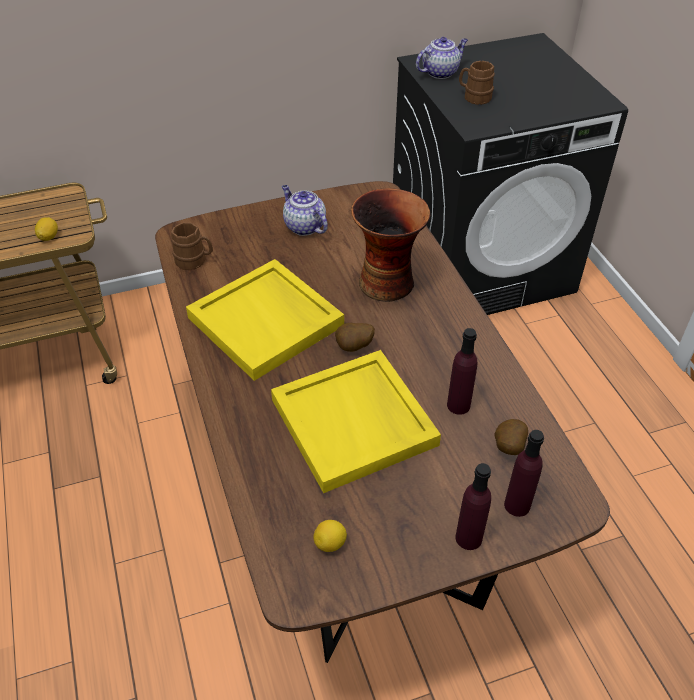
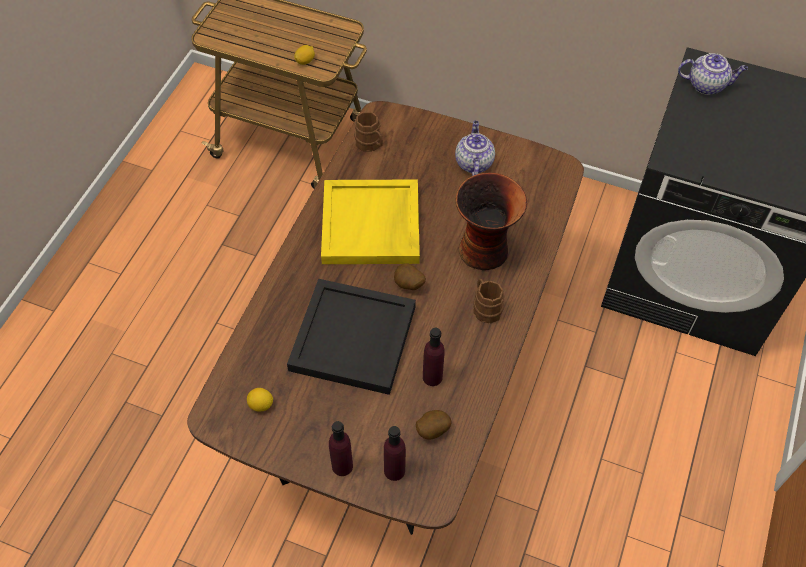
camera: 40 degrees right, 10 degrees up
(355, 423) = (354, 339): yellow tray -> black tray
(474, 97) = (706, 128): brown mug -> brown mug (485, 308)

